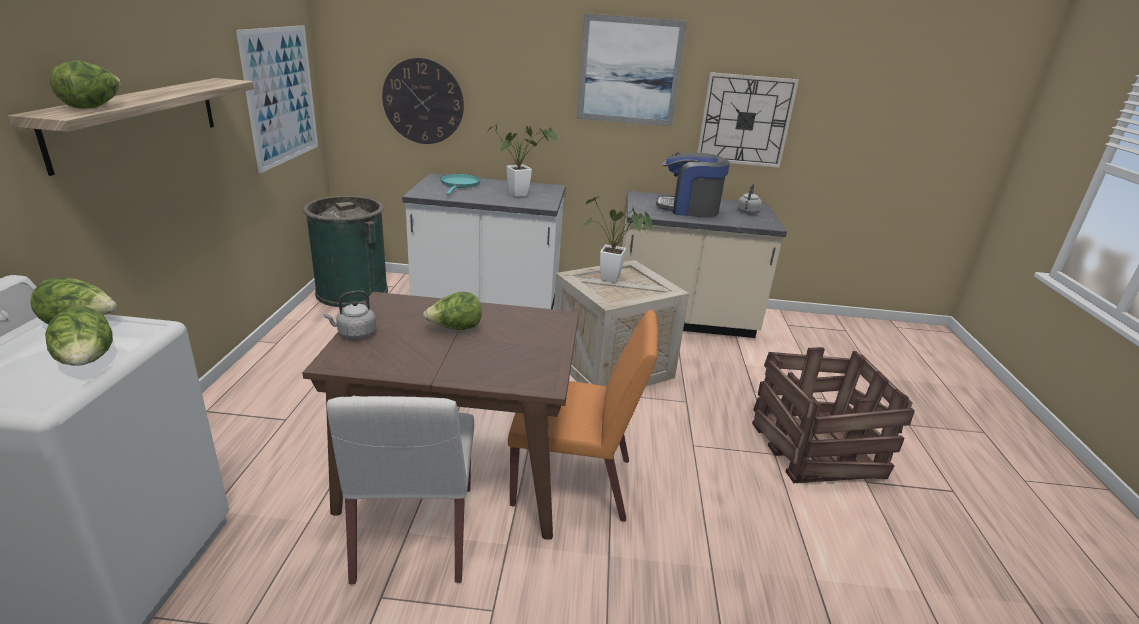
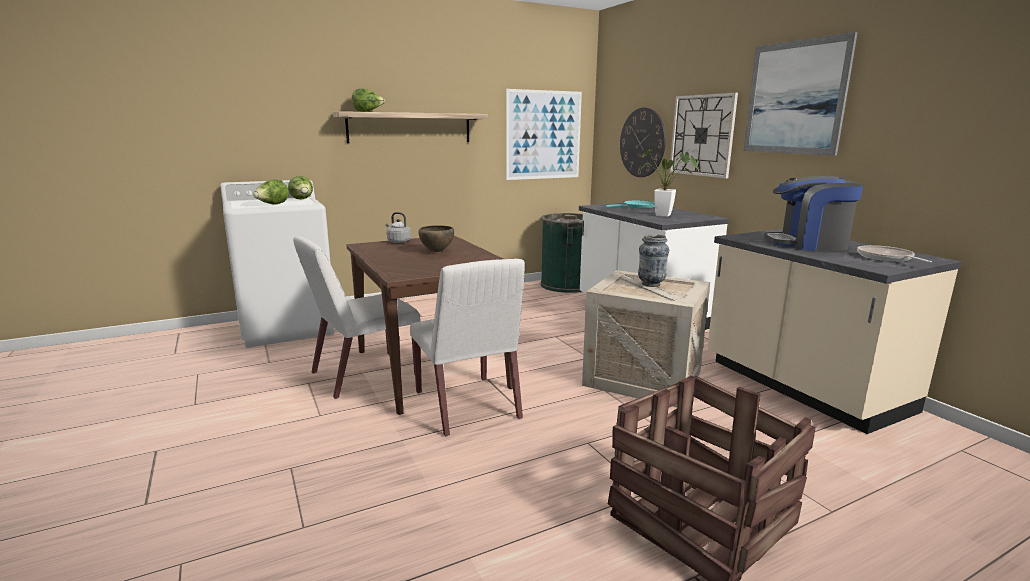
camera: 60 degrees right, 10 degrees down
(455, 329) = (436, 251): lettuce -> brown bowl
(574, 482) = (467, 405): orange chair -> white chair
(615, 280) = (651, 284): potted plant -> vase
(689, 209) = (808, 244): coffee machine -> coffee machine turned 60 degrees counterclockwise
(745, 120) = (931, 144): wall clock -> wall clock (702, 135)
(747, 212) = (886, 258): grey kettle -> frying pan

